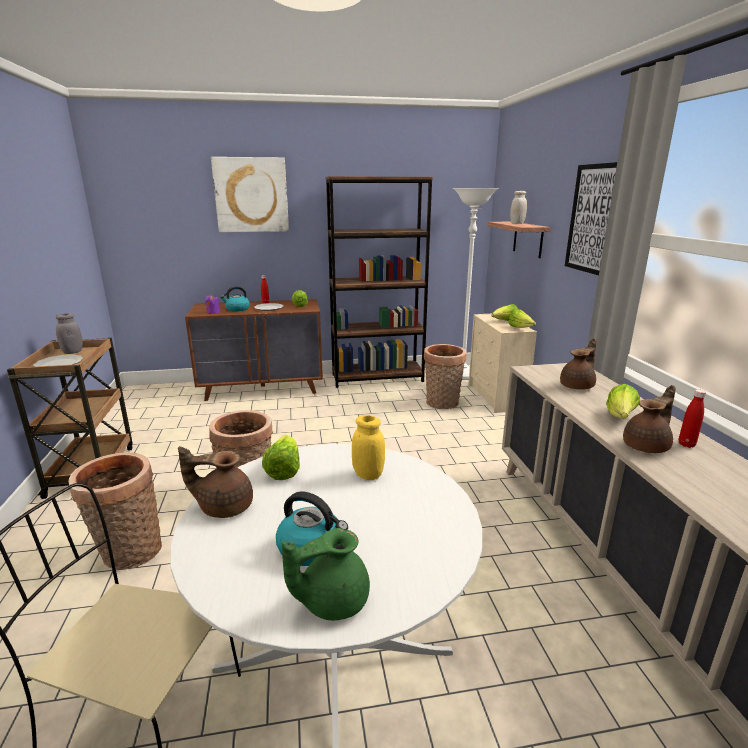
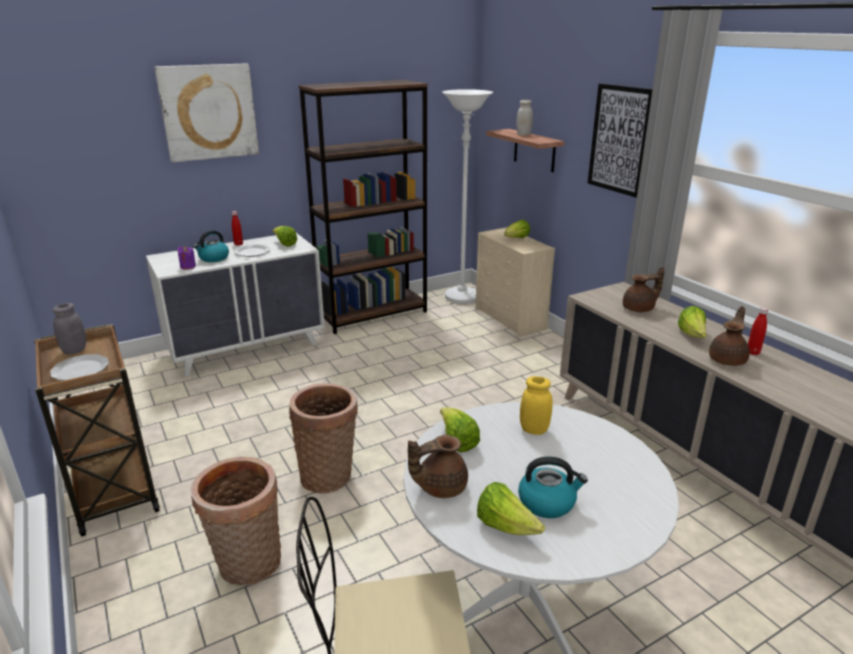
camera: 20 degrees left, 5 degrees up
(263, 388) = (247, 348): brown dresser -> white dresser
(331, 600) = (599, 536): green teapot -> none
(442, 404) = (462, 335): basket -> none
(520, 328) = (537, 246): lettuce -> lettuce (506, 526)
(578, 386) = (639, 309): brown teapot -> brown teapot turned 45 degrees clockwise

